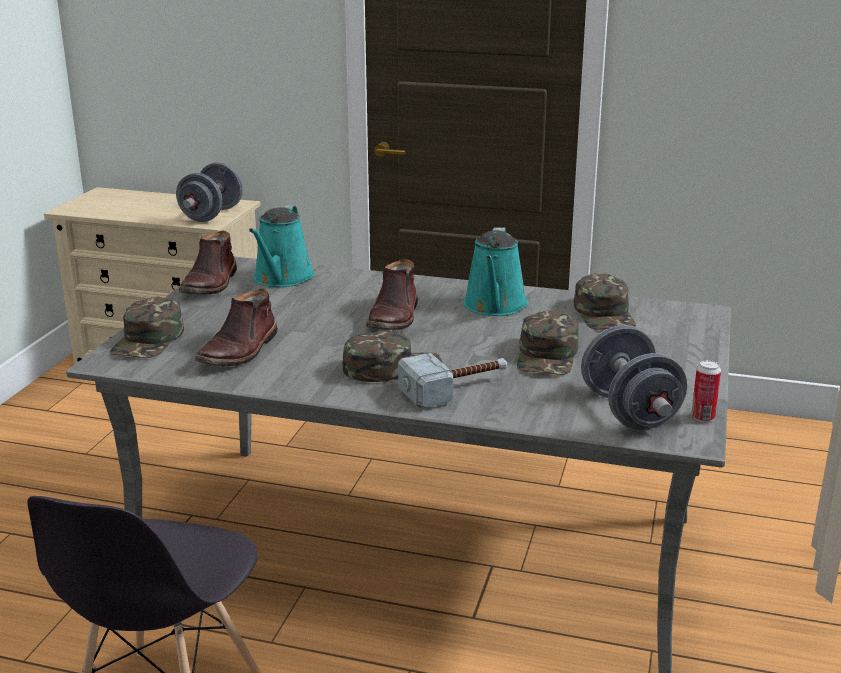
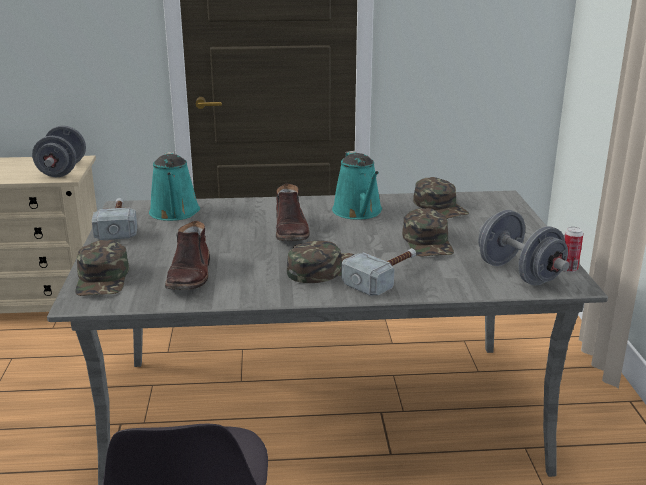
camera: 20 degrees left, 0 degrees up
(211, 284) = (118, 225): brown boot -> hammer

